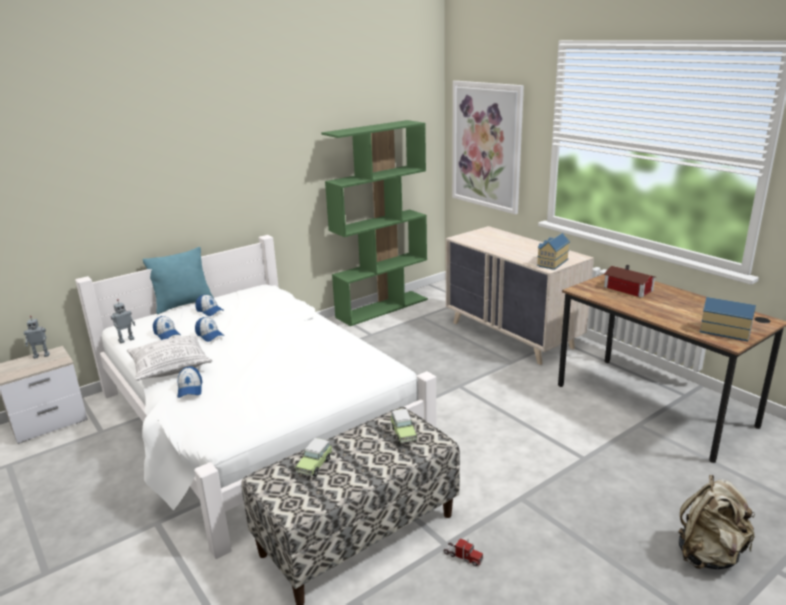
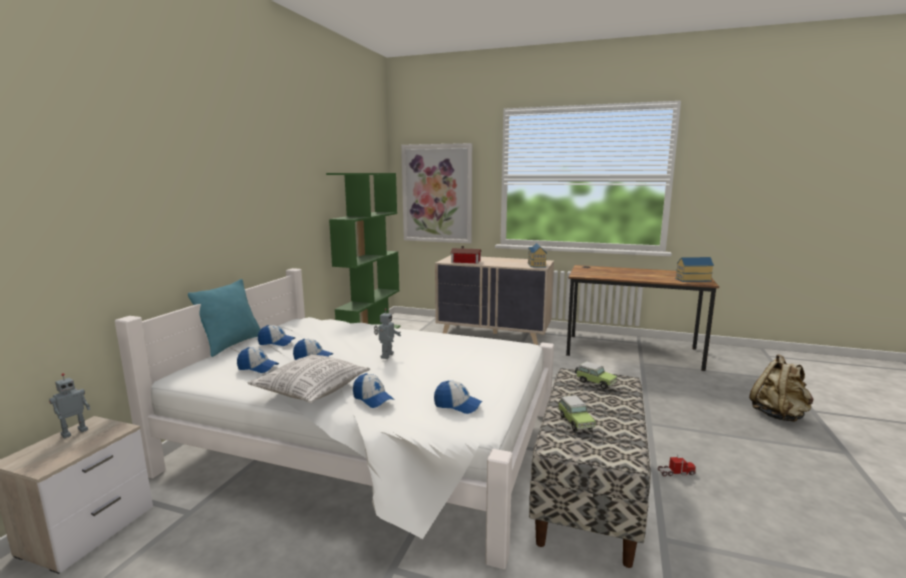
camera: 35 degrees left, 10 degrees down
(126, 340) = (208, 383): toy robot -> toy robot (386, 356)
(234, 416) = (457, 405): none -> cap
(628, 289) = (604, 271): toy house -> toy house (466, 261)

